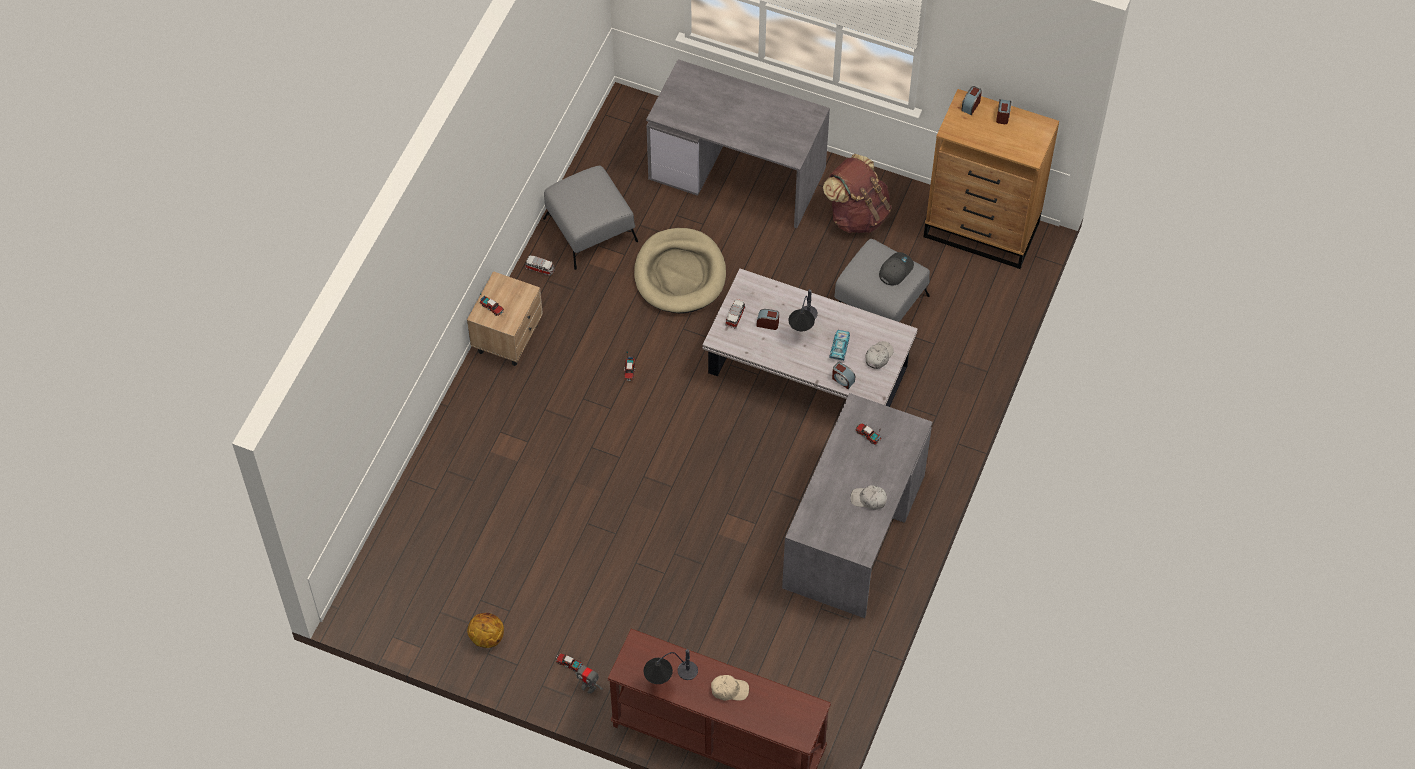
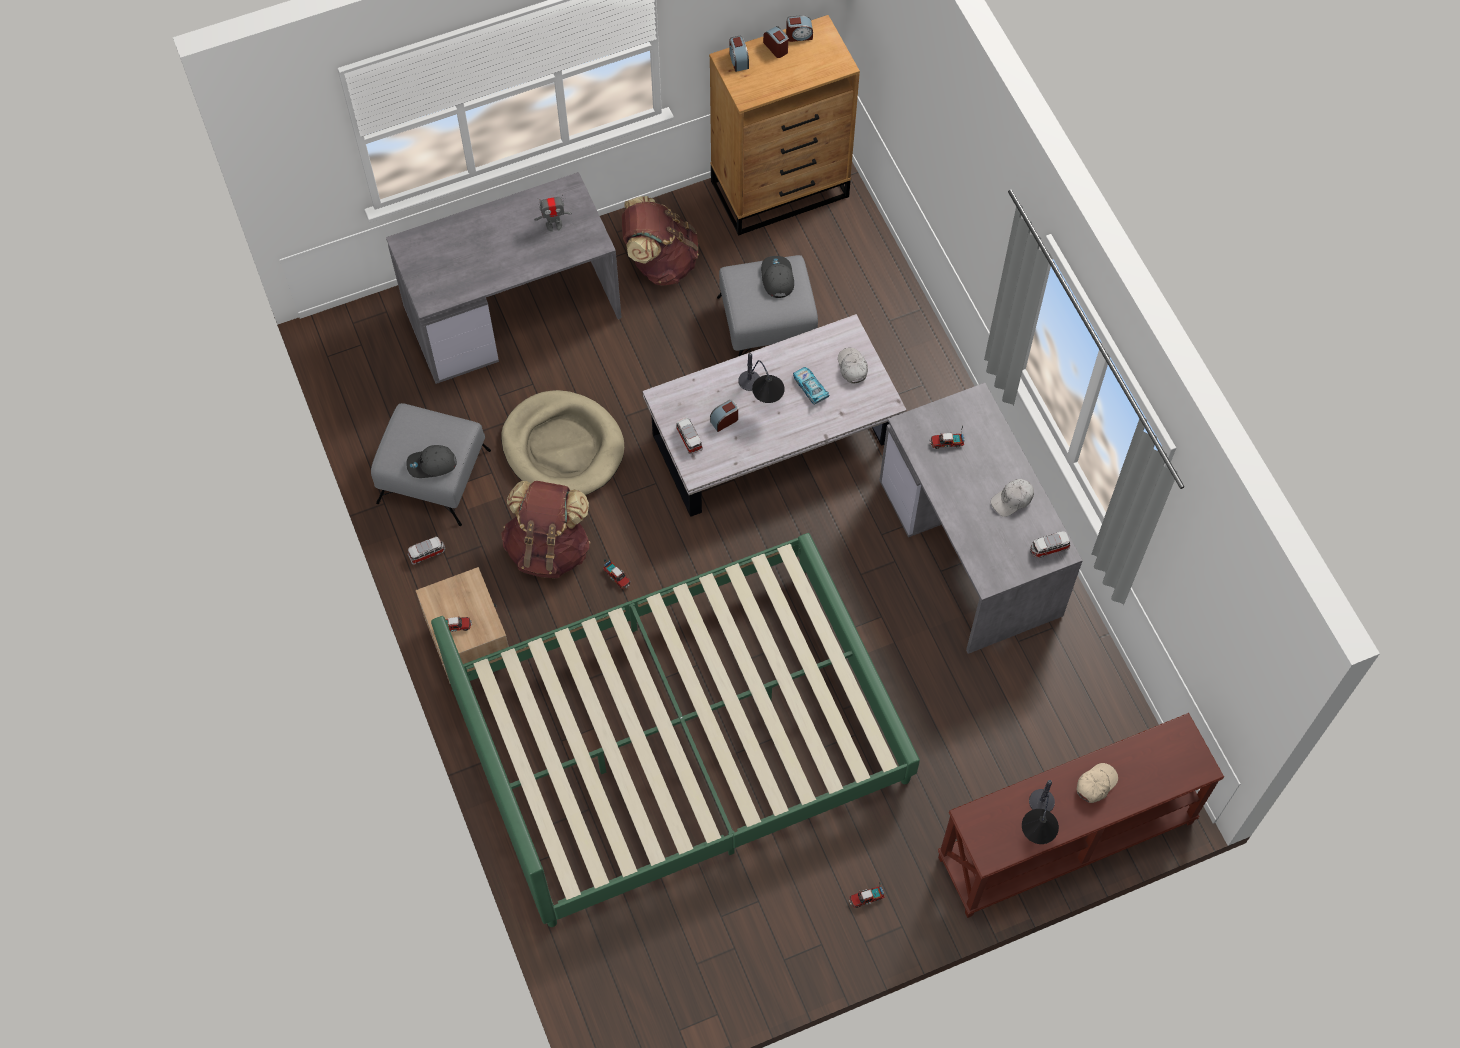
camera: 45 degrees left, 5 degrees up
(486, 637) = (766, 946): basketball -> none
(565, 488) = (681, 739): none -> green bed
(578, 212) = (431, 465): none -> grey cap
(588, 687) = (906, 902): toy robot -> toy robot (554, 225)
(609, 323) = (549, 548): none -> brown backpack
(842, 380) = (846, 415): alarm clock -> alarm clock (799, 35)
(858, 544) = (1048, 548): none -> toy car

